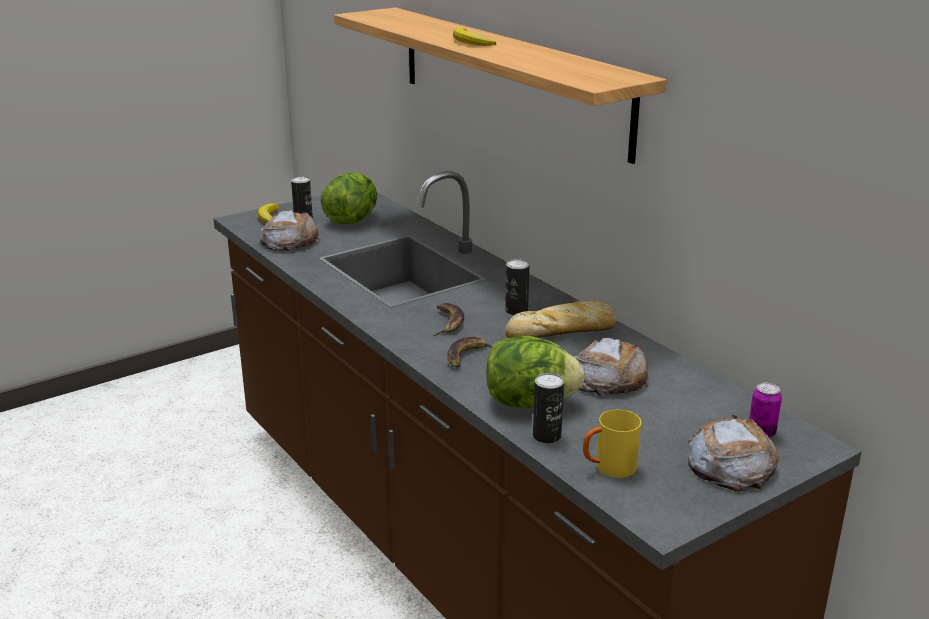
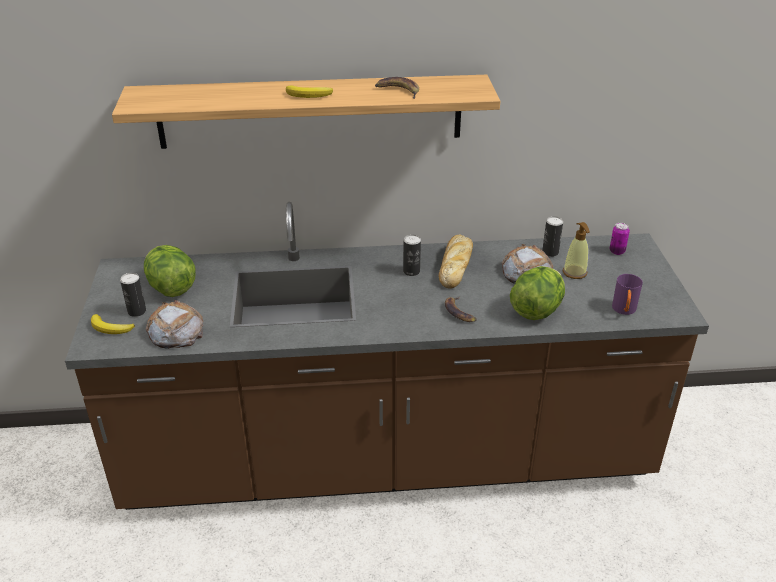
camera: 60 degrees left, 10 degrees up
(447, 322) = (403, 304): banana -> banana (398, 90)
(547, 436) = (578, 318): can -> can (550, 252)
(608, 469) = (624, 311): yellow mug -> purple mug
(655, 411) = (574, 272): none -> soap dispenser
(730, 463) = (640, 272): bread -> none

